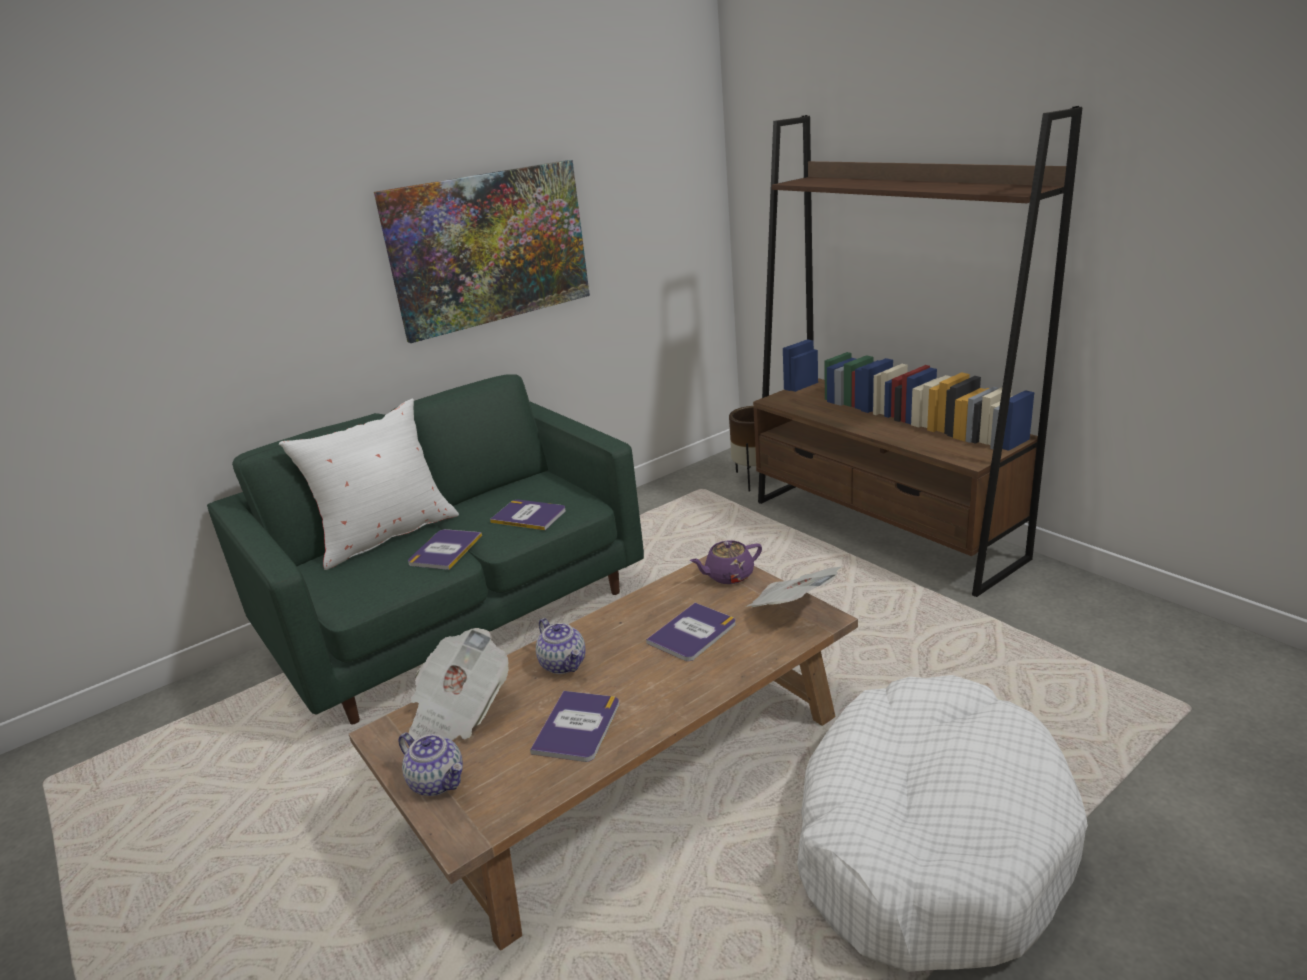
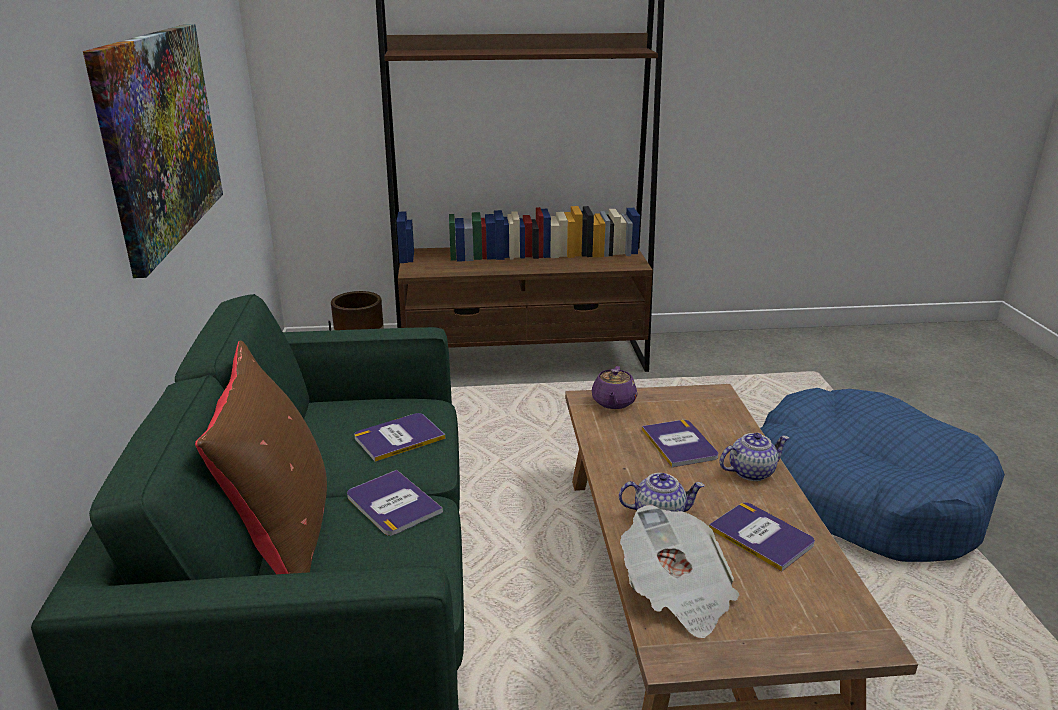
camera: 60 degrees left, 0 degrees up
(386, 535) = (282, 534): white pillow -> brown pillow
(438, 781) = (783, 636): teapot -> teapot (751, 472)
(793, 608) = (692, 397): newspaper -> none
(928, 840) = (864, 495): white dog bed -> blue dog bed

